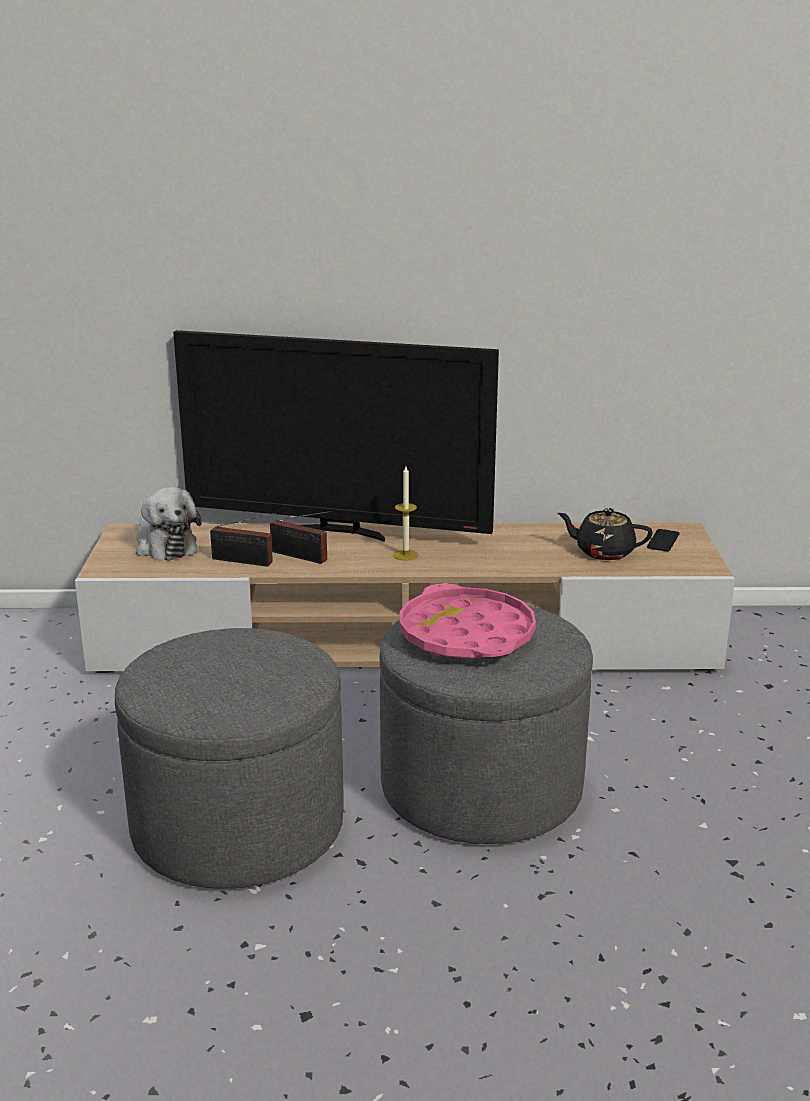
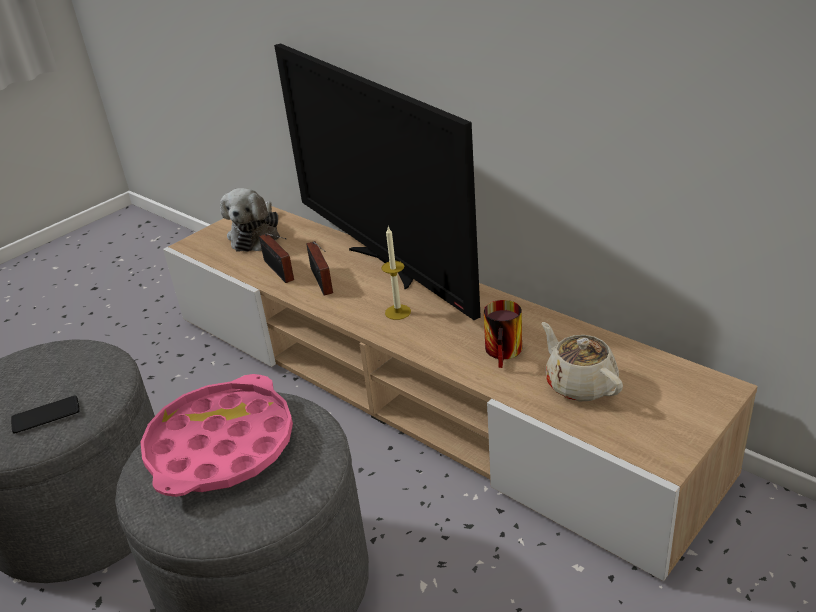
camera: 45 degrees right, 10 degrees up
(528, 552) = (506, 352): none -> mug
(603, 552) = (579, 384): black teapot -> beige teapot
(663, 541) = (668, 396): phone -> phone (46, 415)

